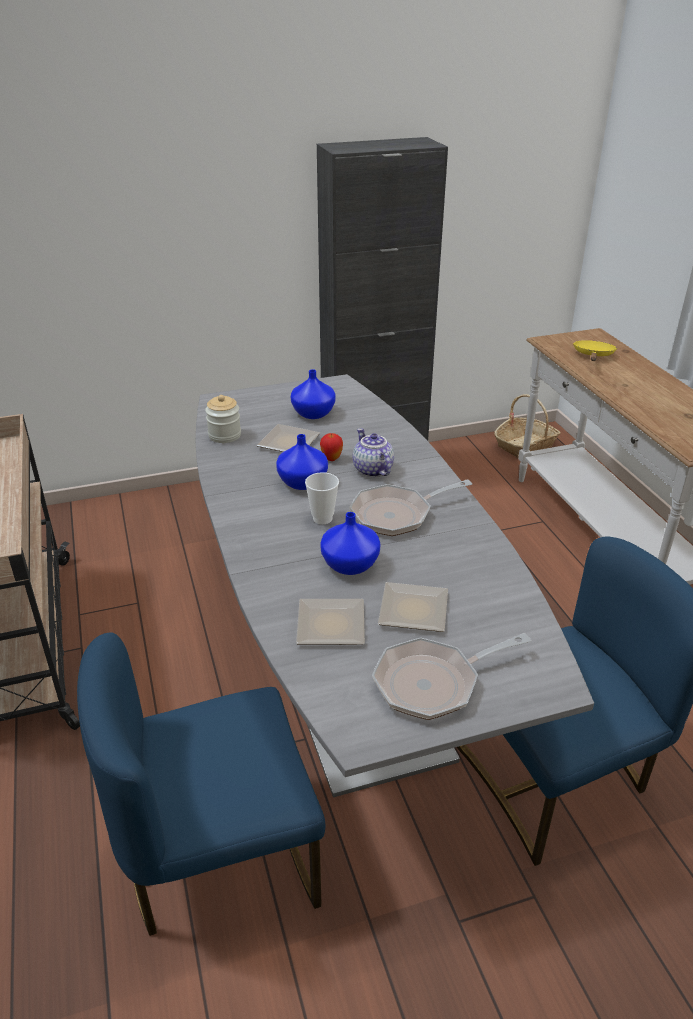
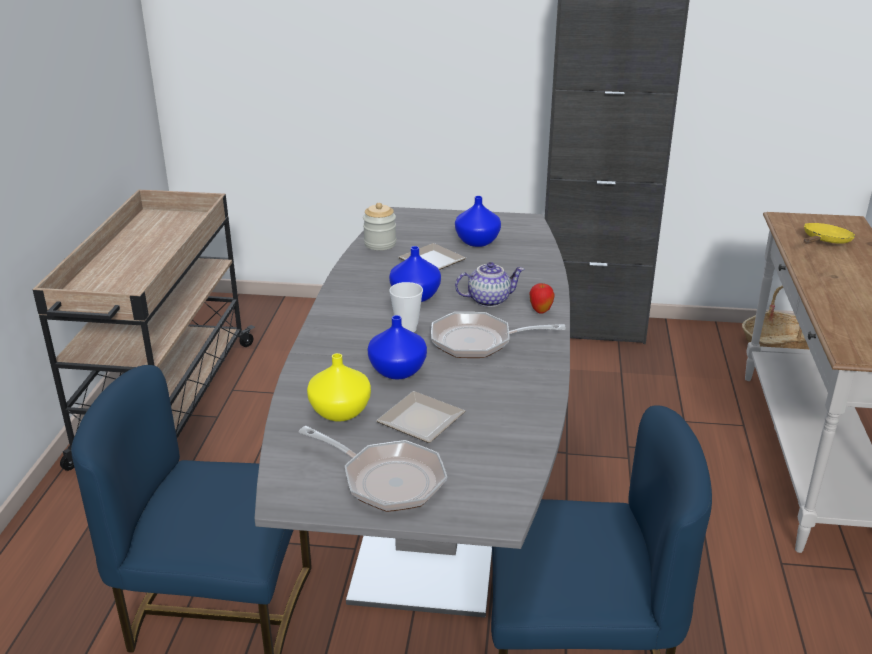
camera: 25 degrees right, 5 degrees down
(331, 458) = (459, 282): apple -> apple (540, 311)
(333, 623) = (341, 411): plate -> yellow vase
(371, 470) = (489, 300): teapot -> teapot turned 75 degrees clockwise
(434, 682) = (386, 480): frying pan -> frying pan turned 150 degrees counterclockwise

